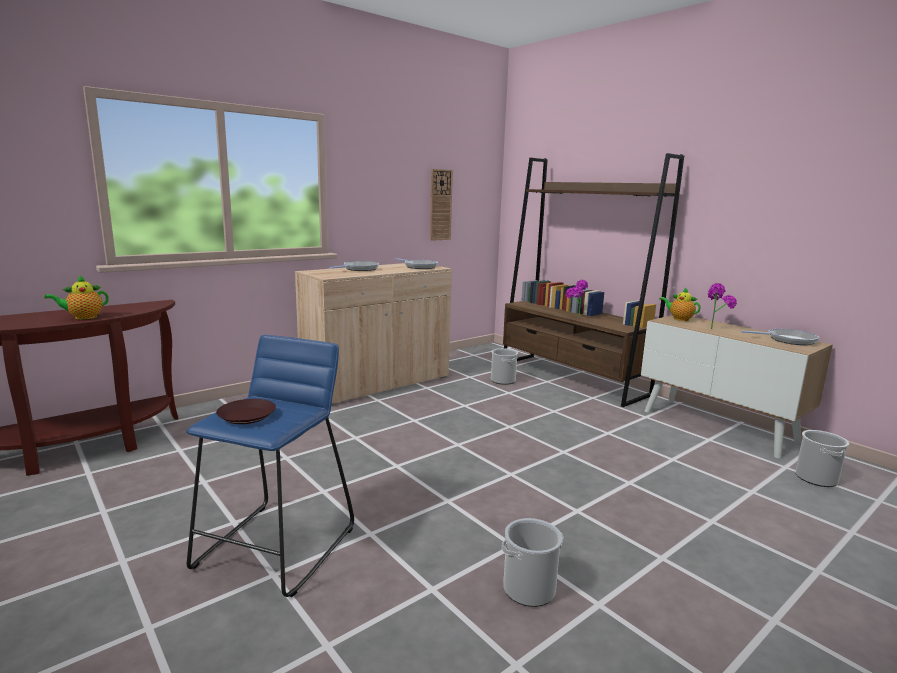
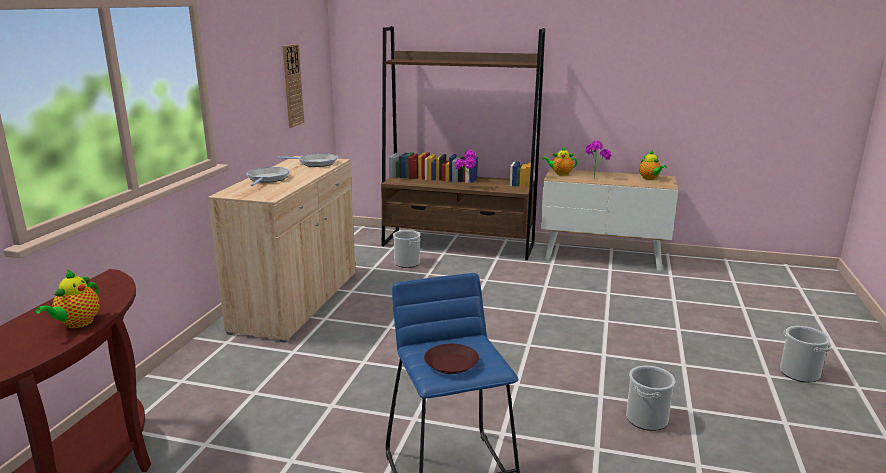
camera: 35 degrees left, 5 degrees up
(788, 340) = (650, 178): frying pan -> teapot
(816, 478) = (692, 277): bucket -> bucket (799, 373)

